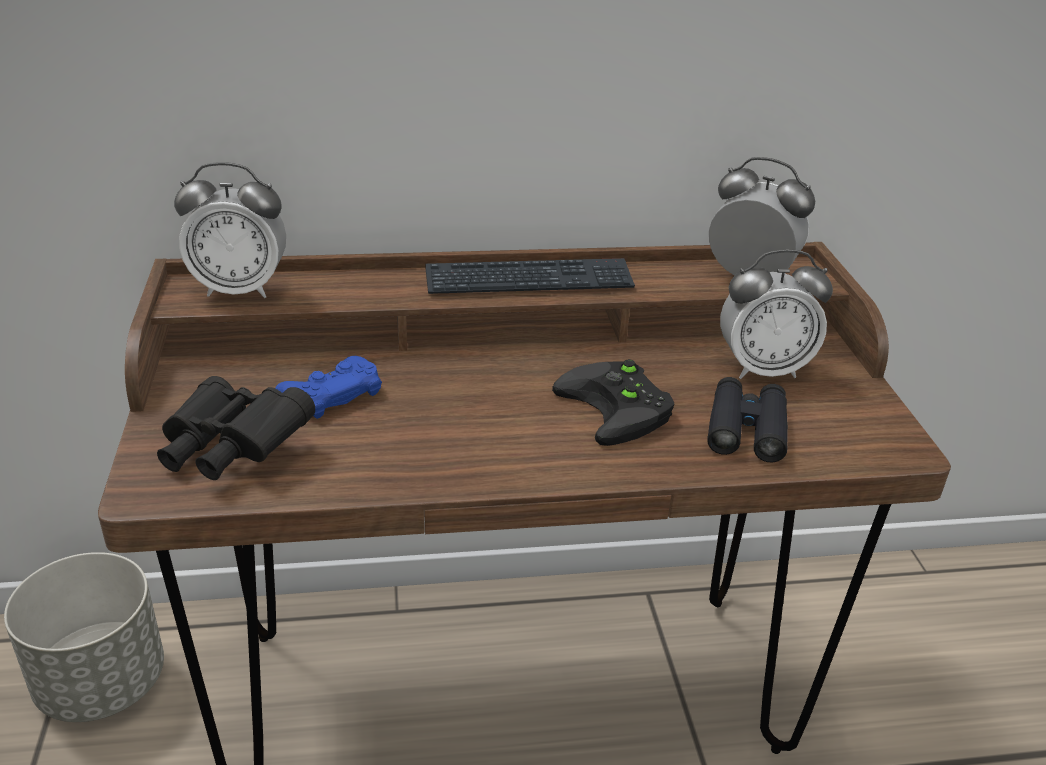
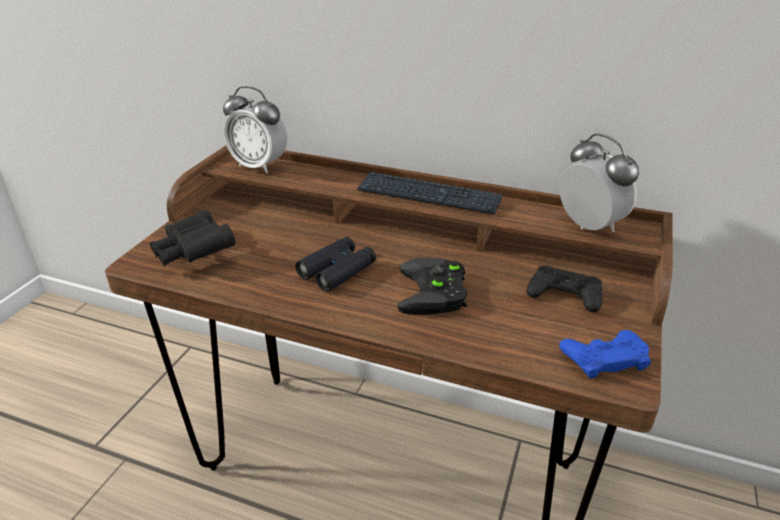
camera: 30 degrees right, 0 degrees up
(101, 682) = (187, 375): grey planter -> none
(331, 394) = (273, 237): blue game controller -> blue game controller (604, 358)
(746, 429) = (512, 331): black binoculars -> black binoculars (337, 270)
(763, 369) = (564, 294): alarm clock -> black game controller

